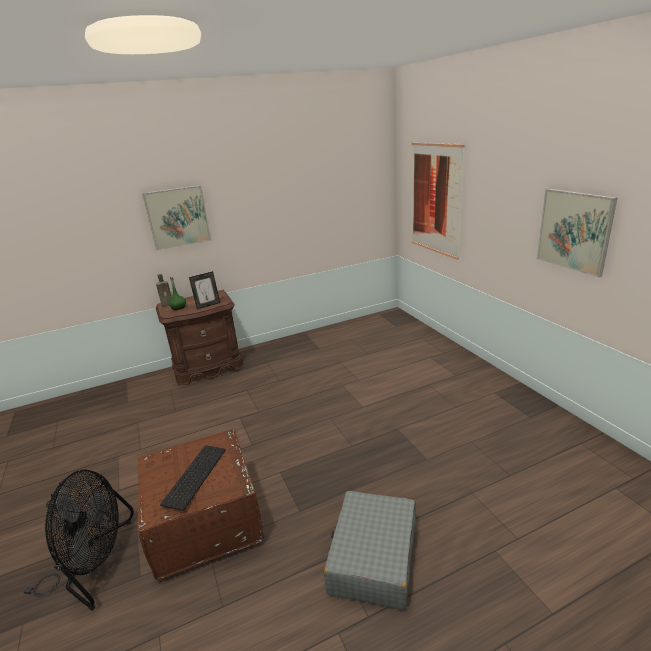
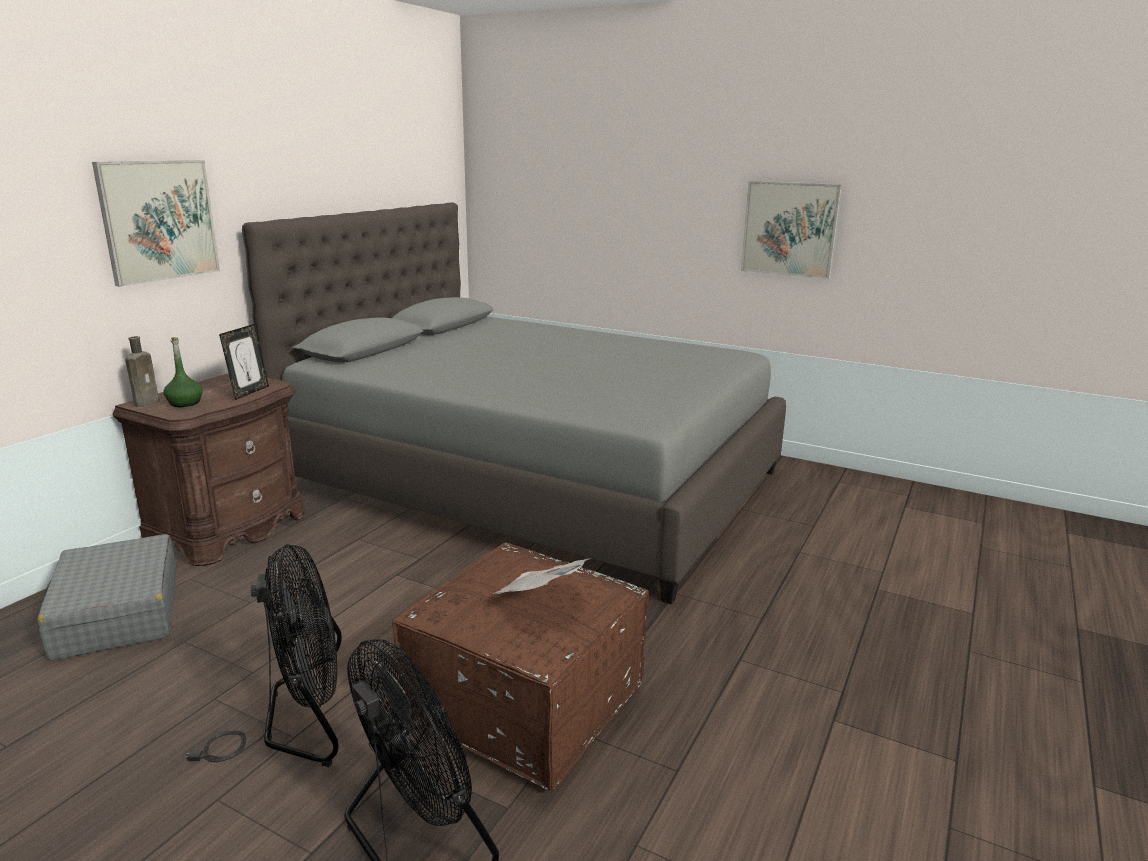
camera: 40 degrees left, 5 degrees down
(129, 480) = (295, 716): none -> black fan
(194, 475) = (541, 599): keyboard -> newspaper
(366, 376) = (533, 479): none -> grey bed
(373, 557) = (780, 643): grey suitcase -> grey suitcase (117, 614)
(435, 199) = (554, 211): picture -> none

